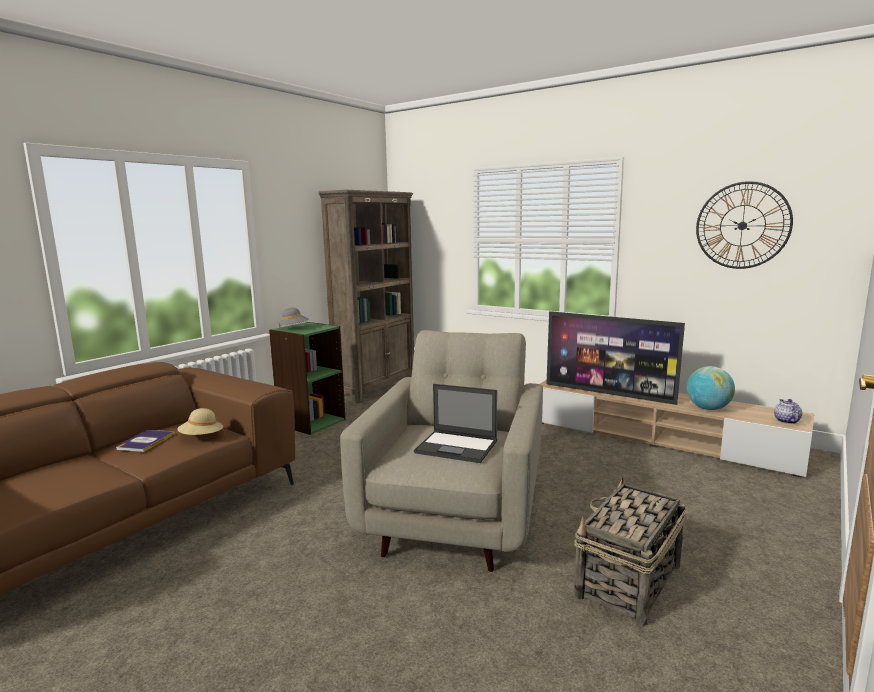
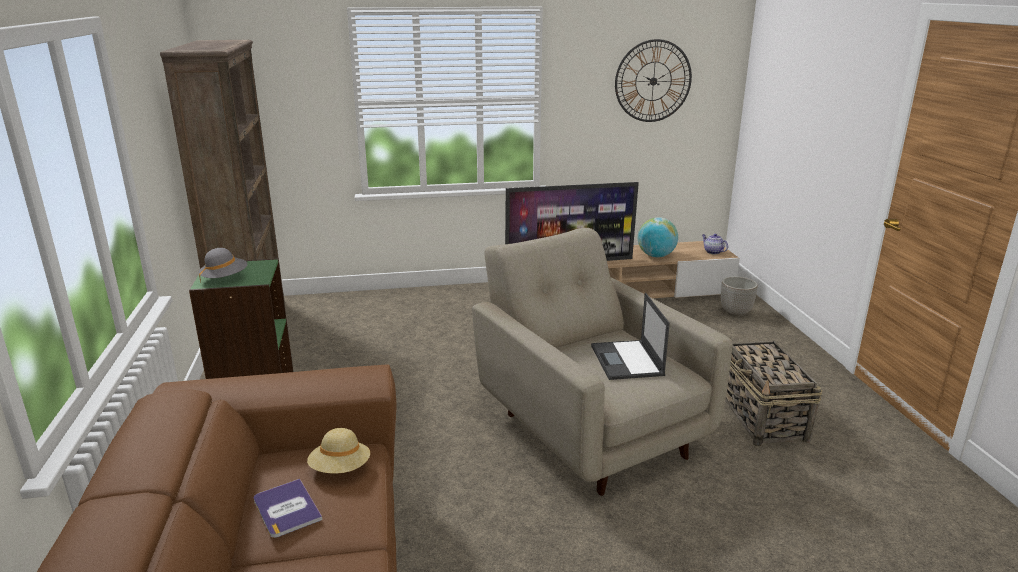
camera: 45 degrees left, 10 degrees up
(457, 447) = (627, 361): laptop -> laptop turned 105 degrees clockwise
(776, 493) = (736, 313): none -> planter

